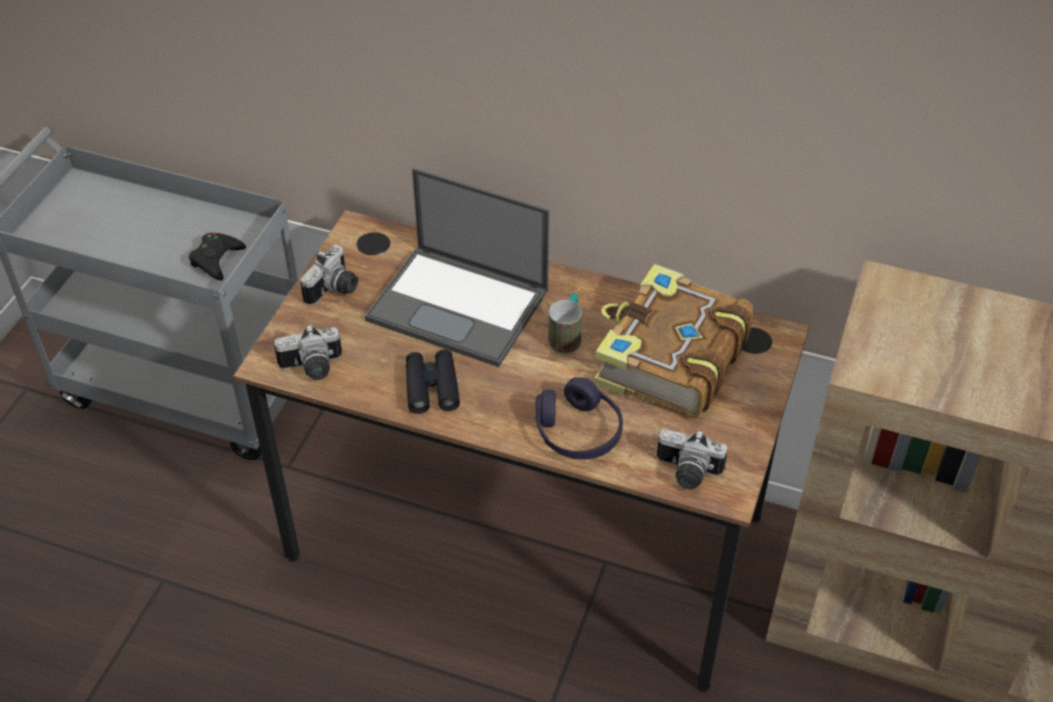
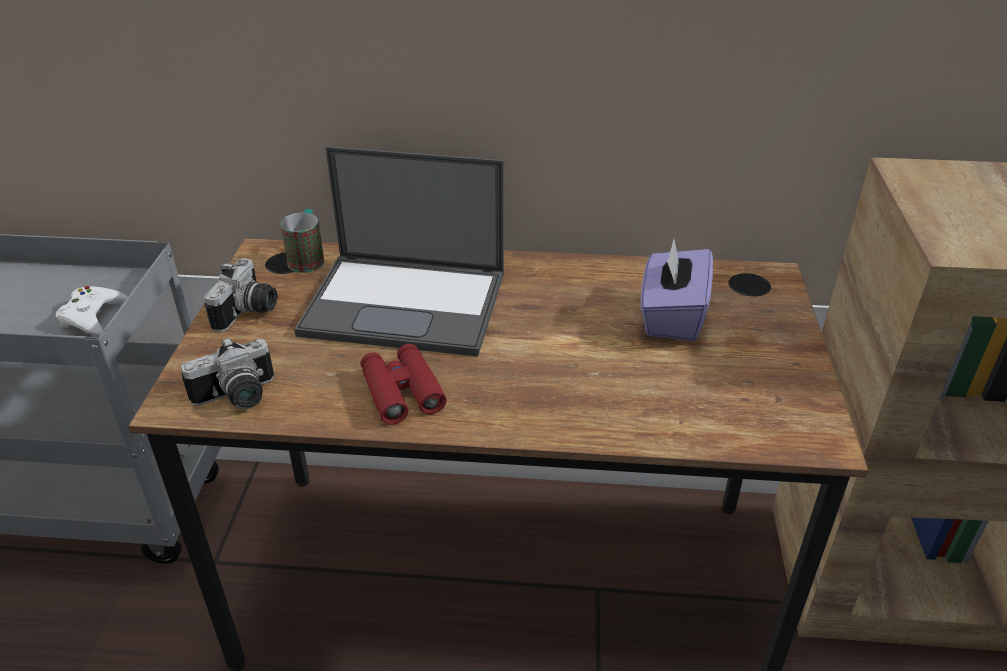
camera: 15 degrees left, 10 degrees down
(216, 259) = (93, 316): black game controller -> white game controller
(432, 387) = (402, 391): black binoculars -> red binoculars
(567, 336) = (544, 313): mug -> mug (308, 258)
(578, 431) = (605, 407): purple headphones -> none
(669, 360) = (671, 316): book -> purple tissue box
(686, 473) = (759, 428): camera -> none

